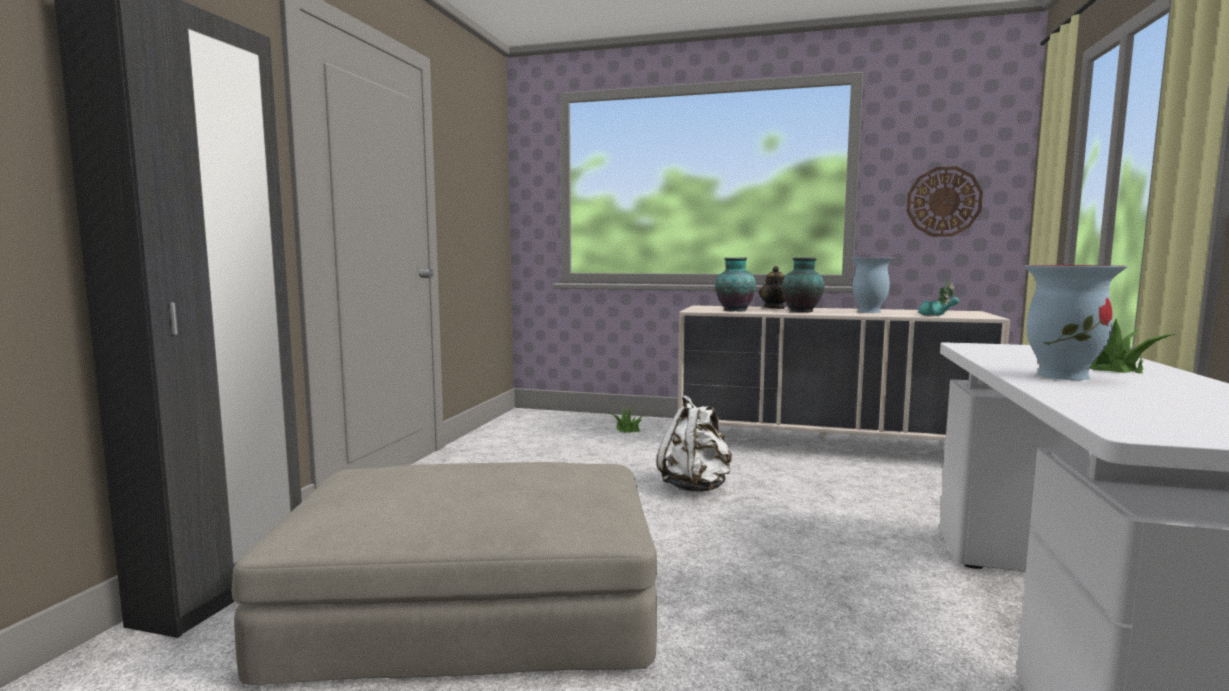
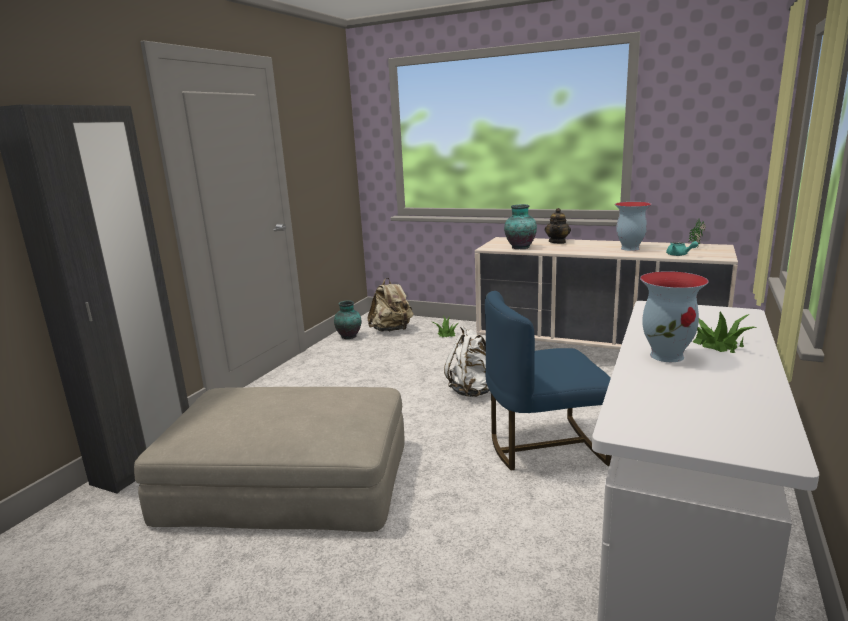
camera: 10 degrees right, 10 degrees up
(554, 426) = (392, 330): none -> beige backpack
(802, 311) = (575, 248): vase -> vase (349, 336)
(828, 546) = (544, 446): none -> blue chair
(943, 202) = (708, 147): wall clock -> none

